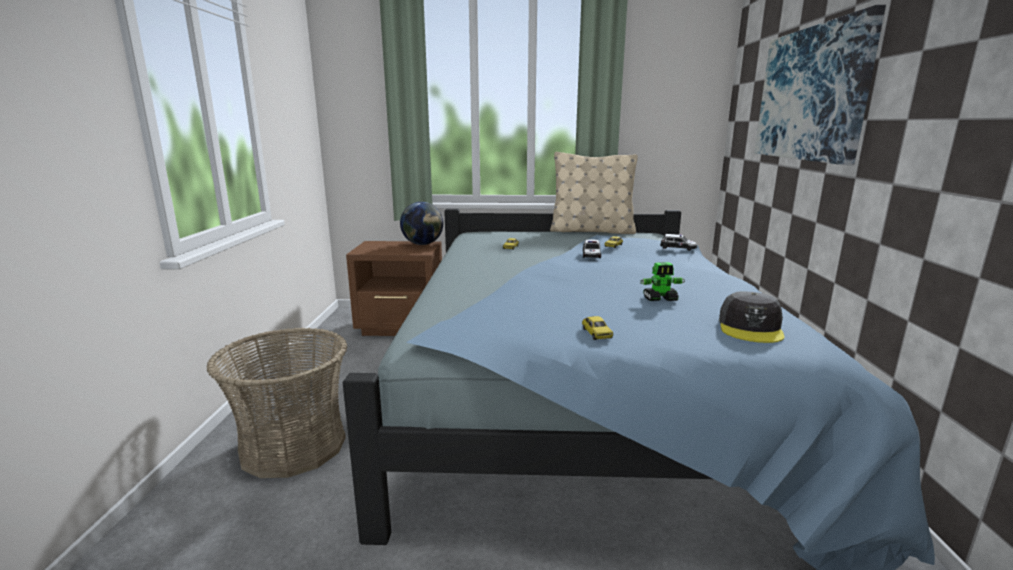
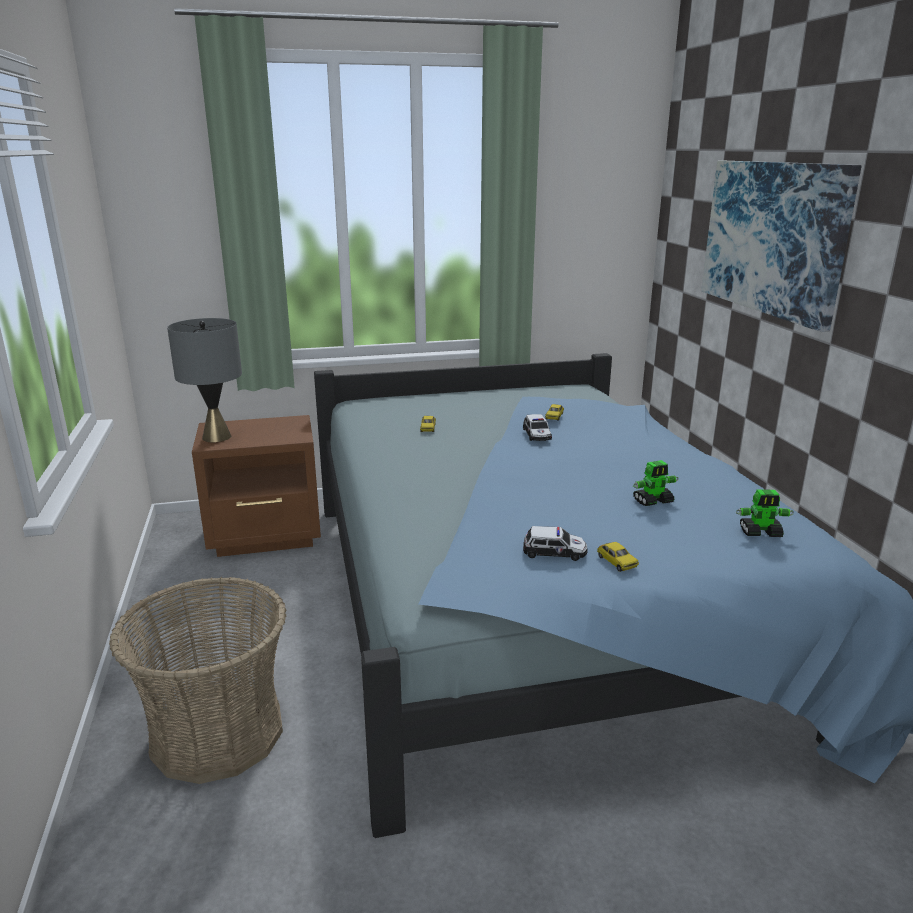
camera: 15 degrees left, 5 degrees up
(369, 248) = (217, 437): none -> grey table lamp
(422, 244) = (288, 423): globe -> none
(592, 231) = (508, 388): beige pillow -> none
(678, 247) = (628, 413): toy car -> toy car (555, 552)
(750, 328) = (761, 532): grey cap -> toy robot

